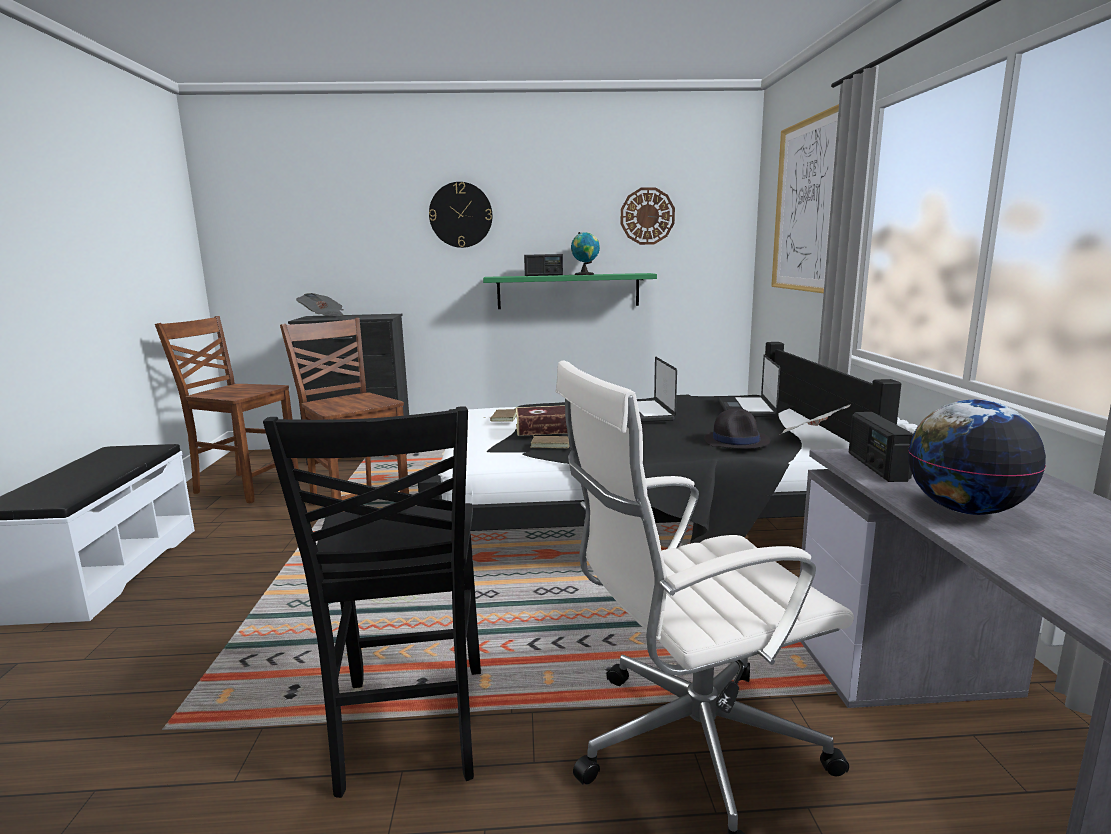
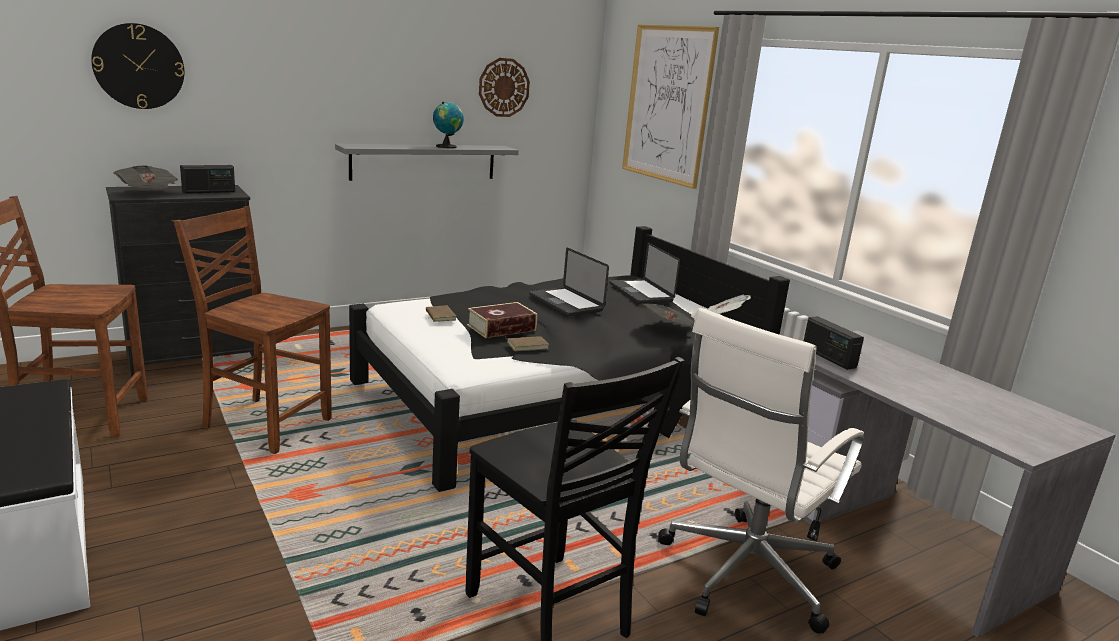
camera: 30 degrees left, 5 degrees up
(461, 215) = (309, 71): wall clock -> wall clock (139, 66)
(543, 275) = (404, 146): radio -> radio (209, 192)
(568, 291) = (424, 162): green shelf -> grey shelf
(736, 441) = (669, 329): black hat -> newspaper
(965, 510) = (903, 387): globe -> none

